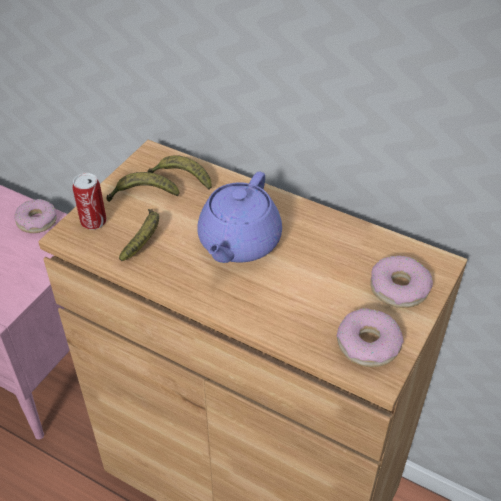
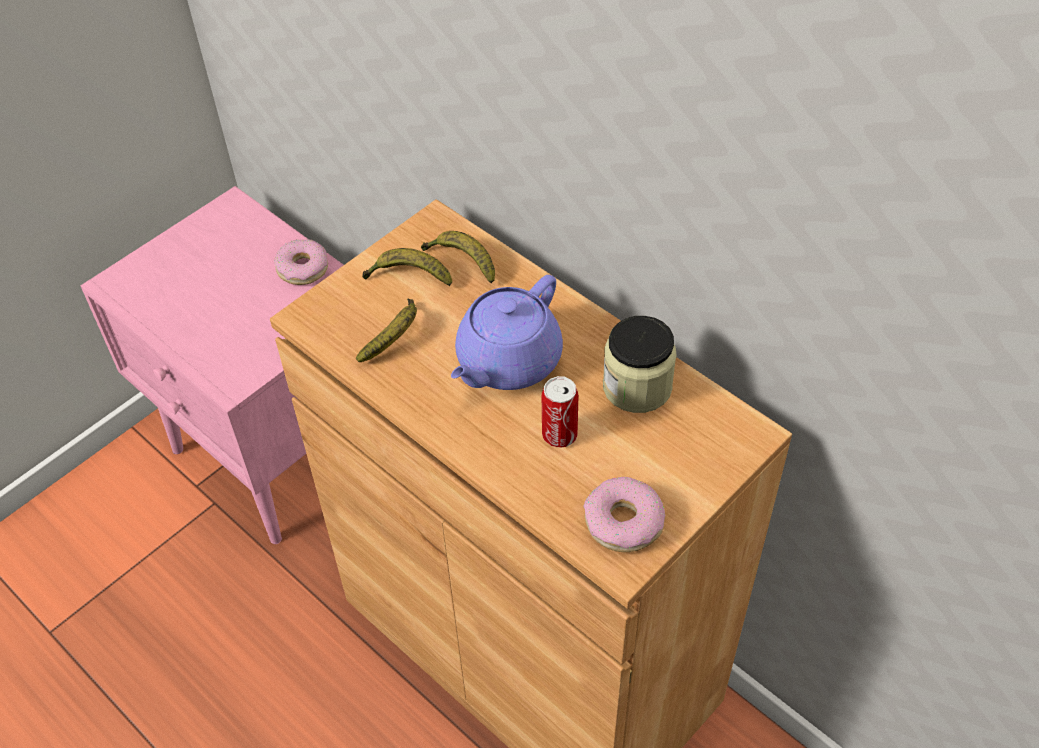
camera: 15 degrees right, 5 degrees up
(93, 222) = (340, 304): can -> can (559, 435)
(343, 245) = (637, 387): none -> jar
(399, 288) = (688, 457): donut -> none

